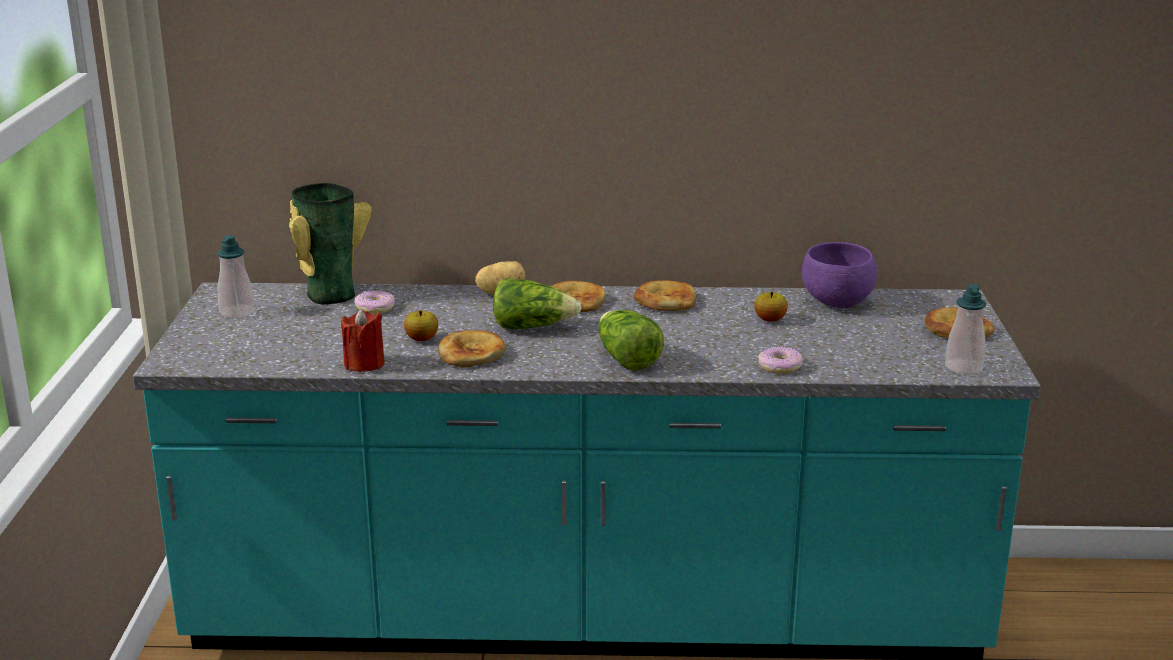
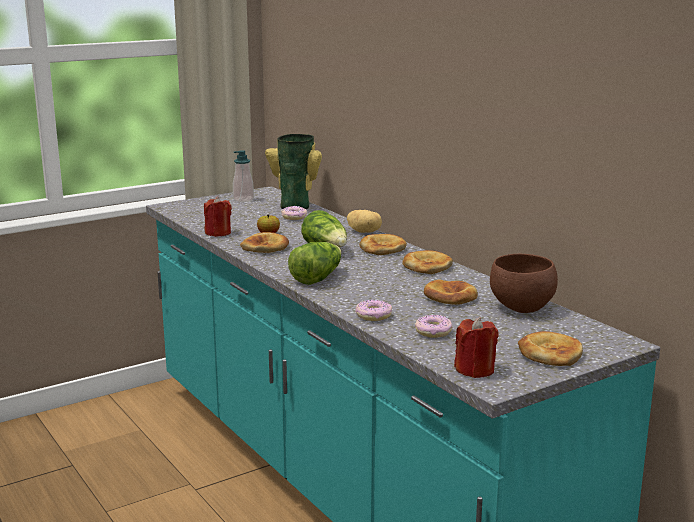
camera: 55 degrees right, 5 degrees down
(770, 320) = (450, 297): apple -> bread
(838, 303) = (522, 308): purple bowl -> brown bowl
(854, 355) = (433, 332): none -> donut
(963, 368) = (475, 370): soap dispenser -> red candle

